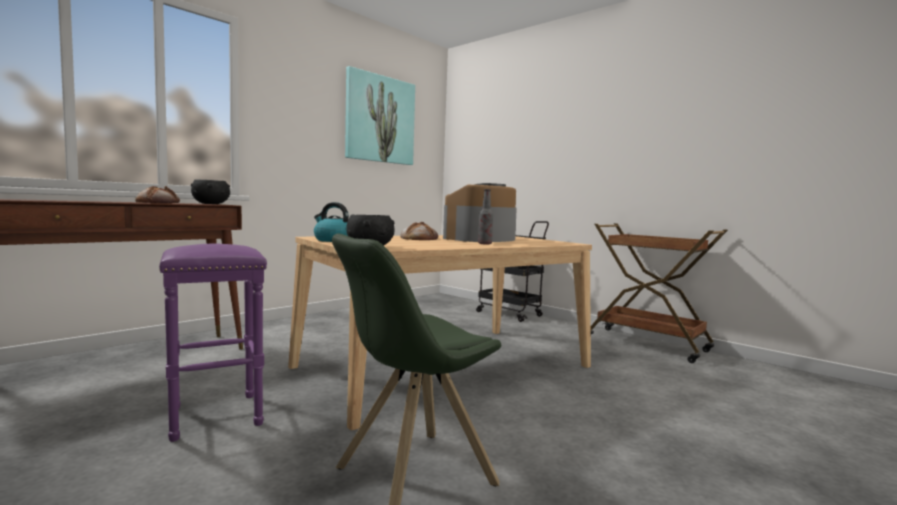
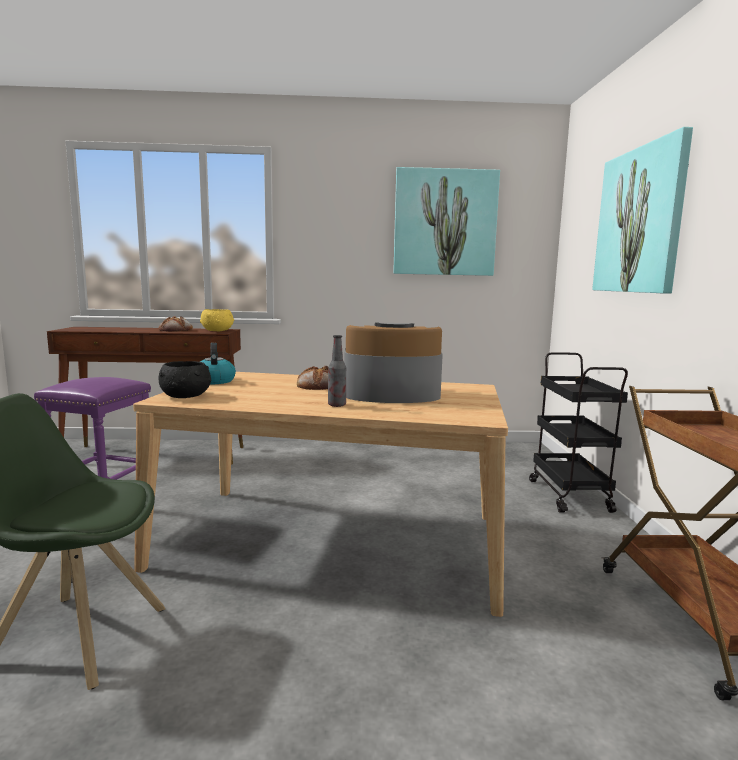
camera: 45 degrees right, 5 degrees up
(211, 204) = (218, 331): black bowl -> yellow bowl
(537, 132) = (640, 221): none -> picture

